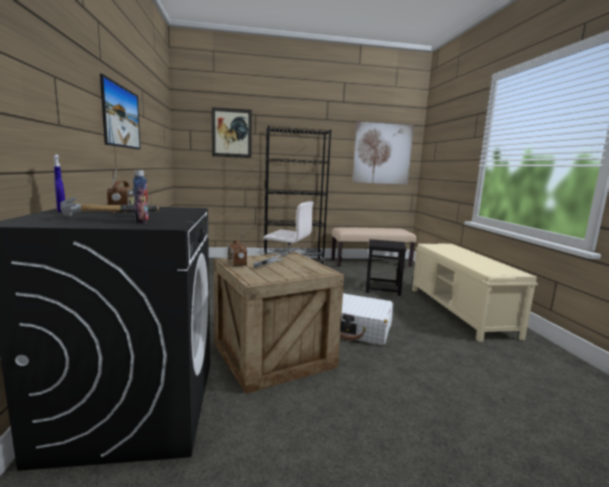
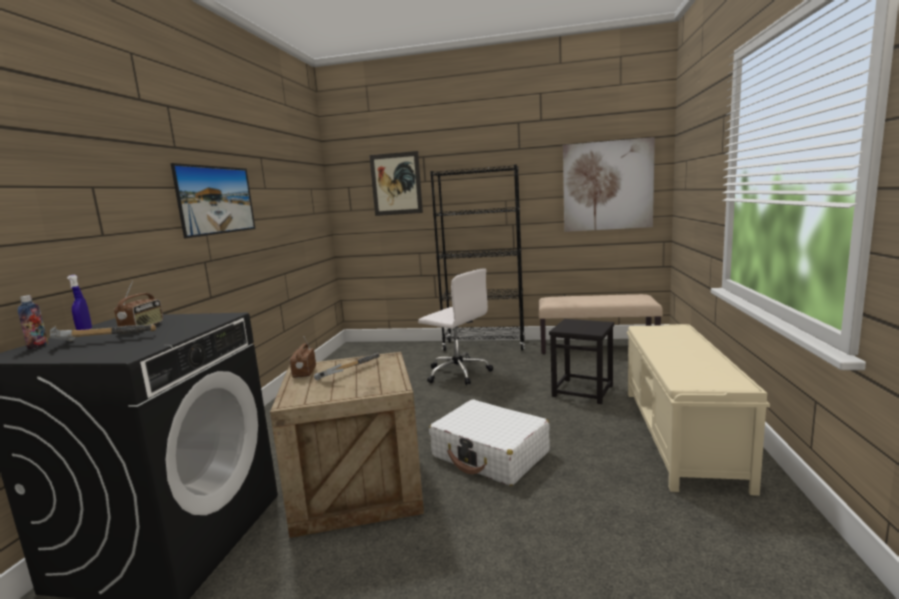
camera: 20 degrees right, 0 degrees up
(142, 222) = (117, 348): bottle -> bottle (38, 346)

